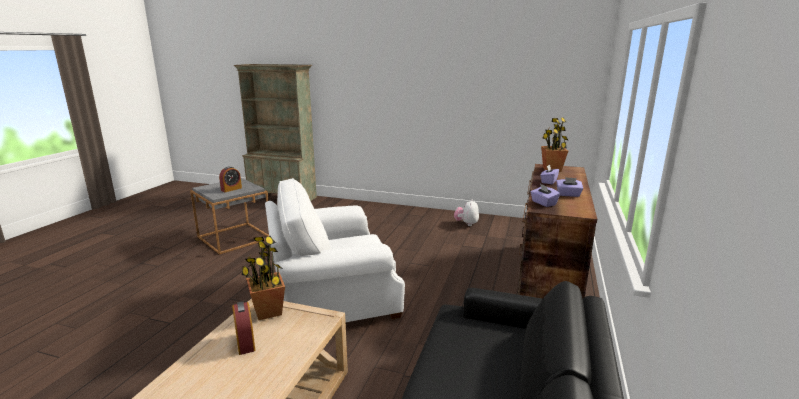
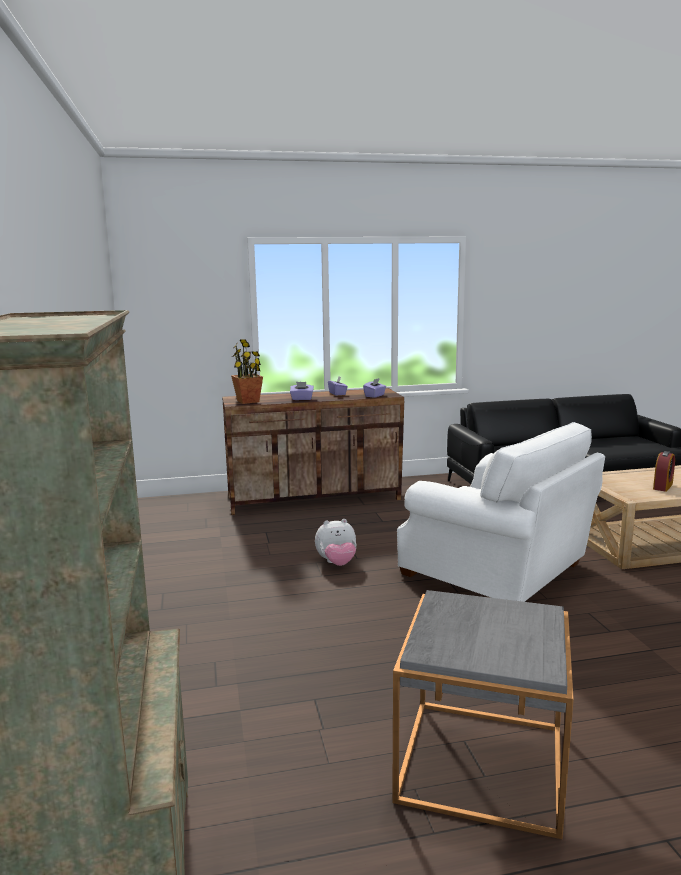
camera: 120 degrees left, 5 degrees down
(231, 189) = (488, 621): alarm clock -> none
(268, 312) = (628, 491): potted plant -> none
(466, 224) = (180, 555): plush toy -> plush toy (337, 563)

